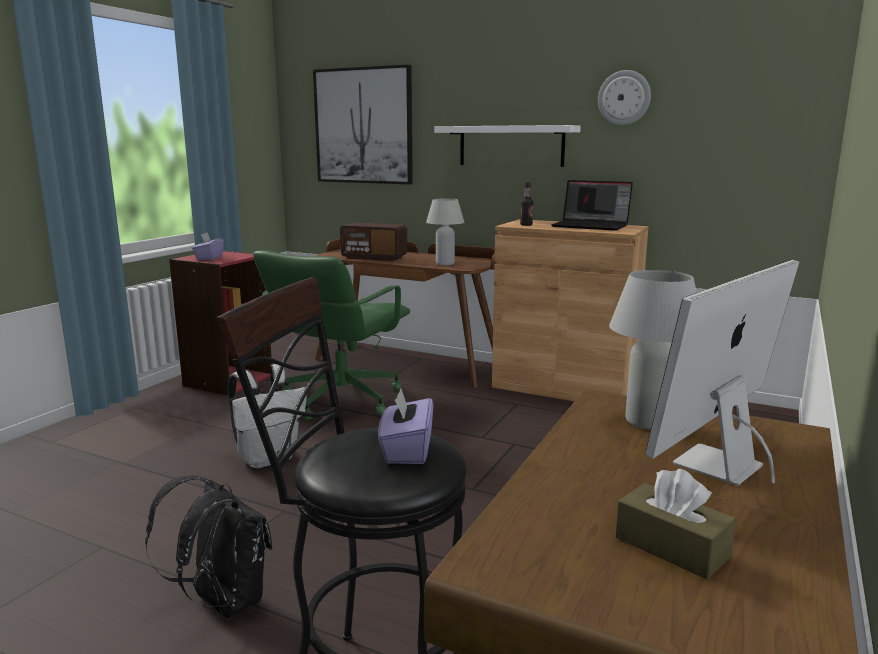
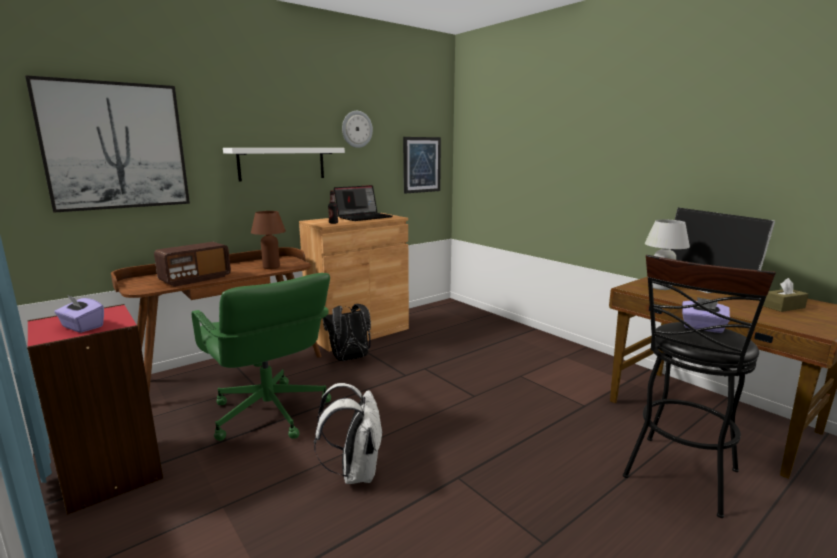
camera: 65 degrees left, 0 degrees up
(222, 602) = (578, 527): black backpack -> black backpack (350, 359)
(445, 264) = (271, 267): white table lamp -> brown table lamp
(751, 154) = (421, 164): none -> picture

